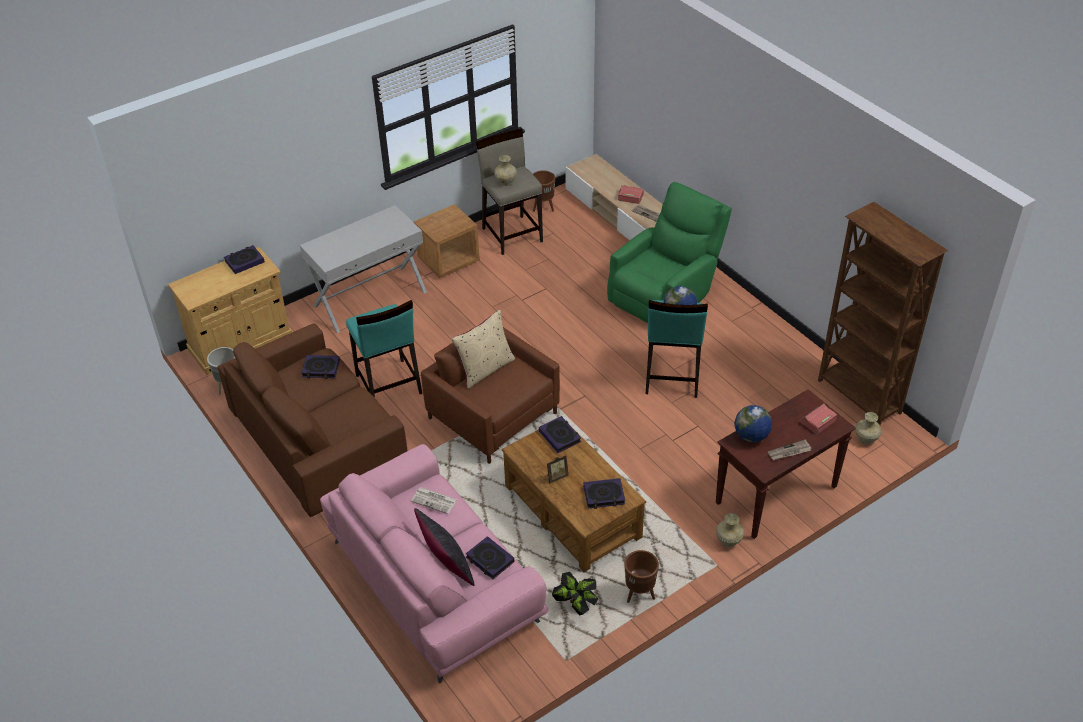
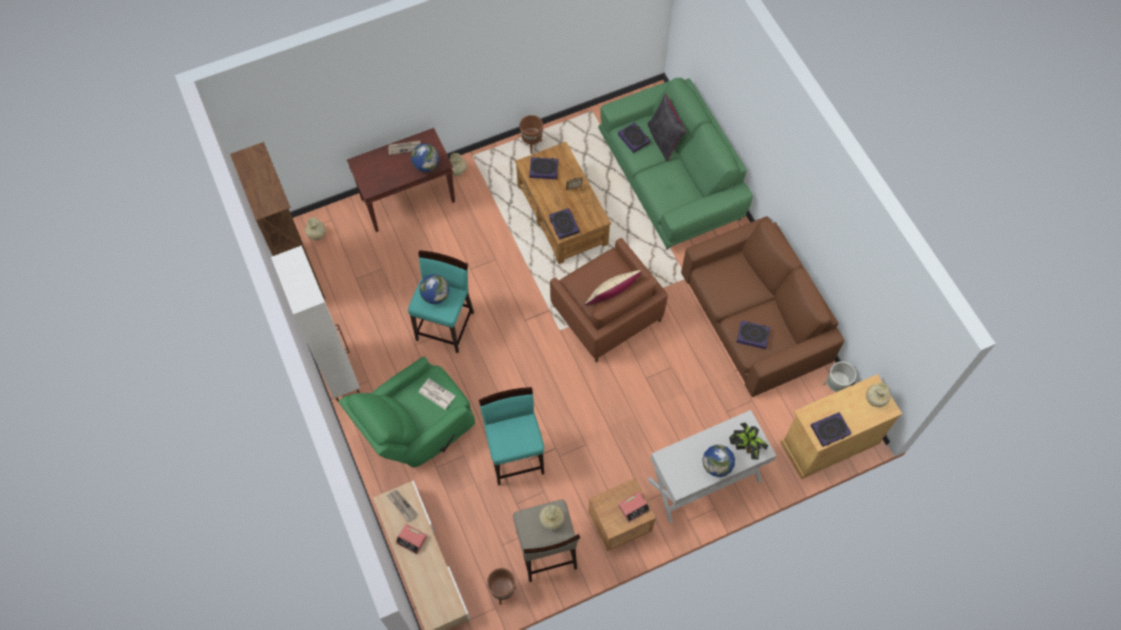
camera: 170 degrees left, 20 degrees up
(194, 289) = (875, 400): none -> beige vase
(358, 230) = (716, 465): none -> globe
(388, 385) = (692, 364): turquoise stool -> turquoise stool (515, 455)
(434, 580) = (670, 179): pink sofa -> green sofa
(435, 500) = (667, 190): newspaper -> newspaper (436, 394)
(575, 605) = (576, 145): potted plant -> potted plant (745, 447)
(765, 323) = (339, 372): none -> white cabinet
(817, 421) = (372, 169): alarm clock -> alarm clock (633, 507)

